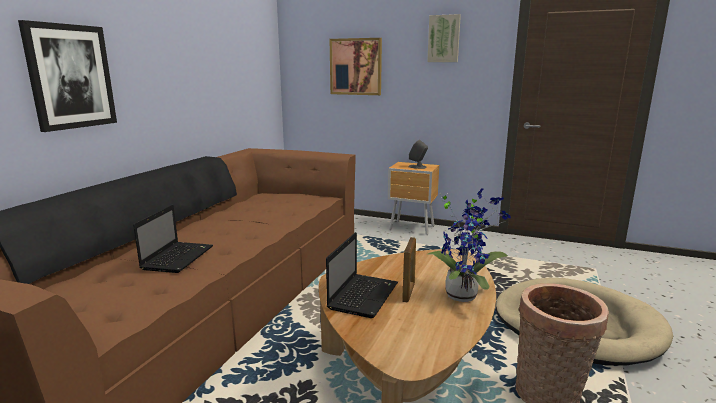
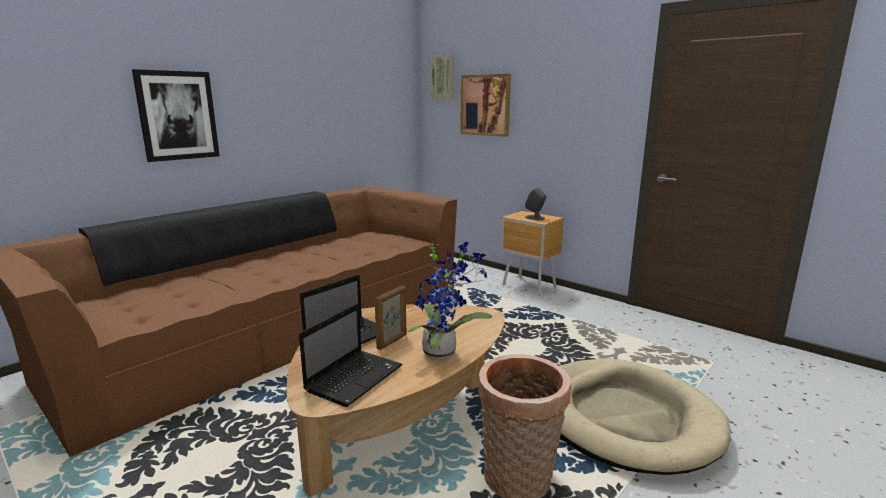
camera: 20 degrees right, 0 degrees up
(178, 257) = (232, 280): laptop -> laptop (355, 377)
(444, 39) = (573, 74): picture -> picture (443, 77)

